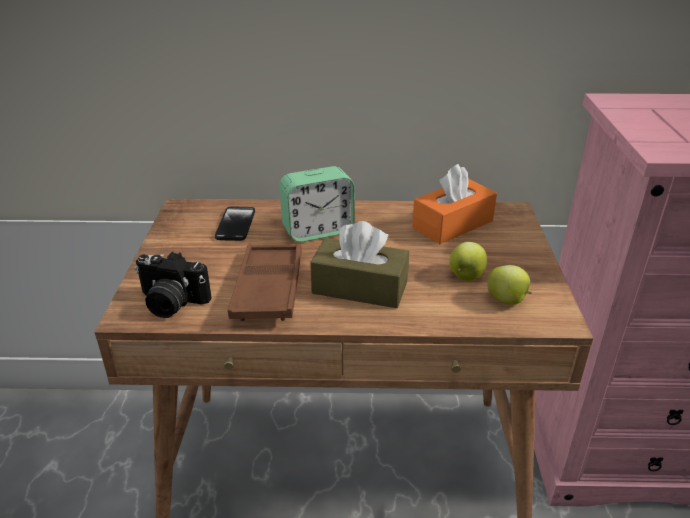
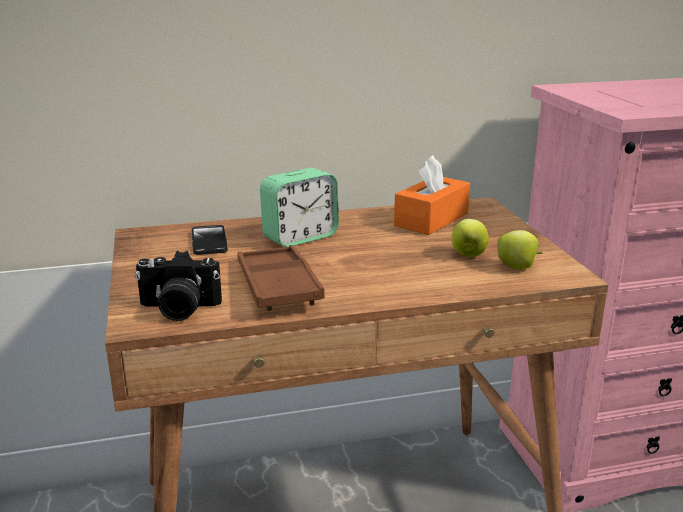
camera: 15 degrees left, 10 degrees down
(359, 287) = (371, 274): brown tissue box -> none

